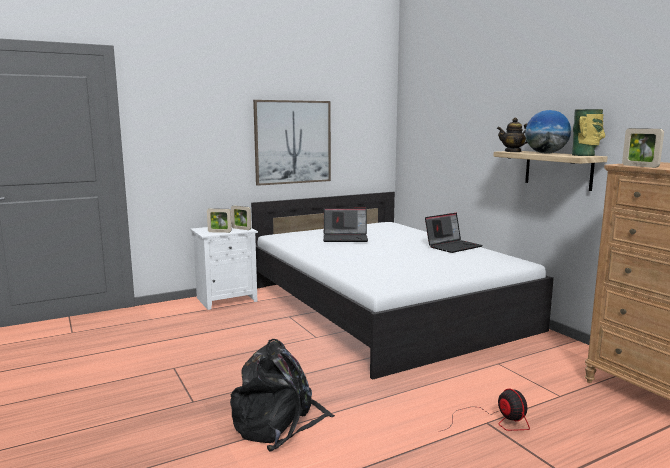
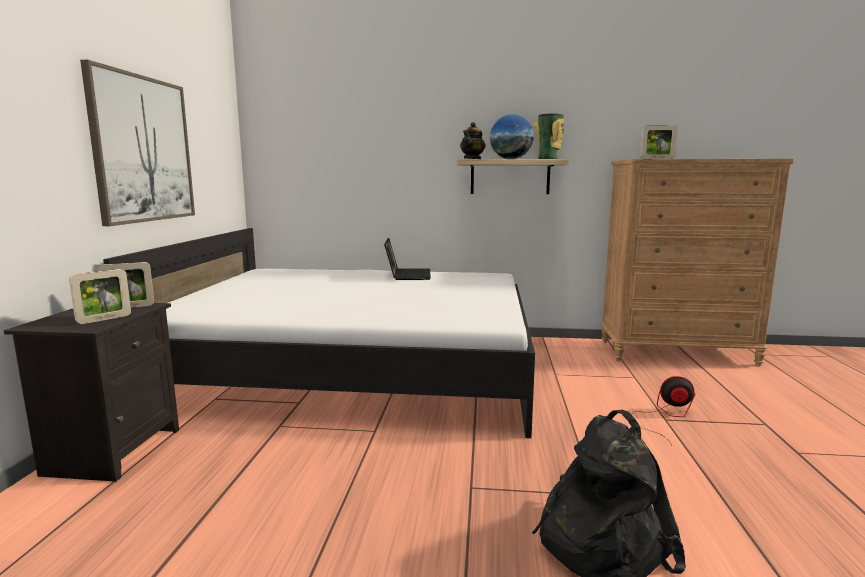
camera: 55 degrees left, 0 degrees up
(227, 299) = (113, 450): white nightstand -> black nightstand
(346, 238) = (284, 291): laptop -> none

